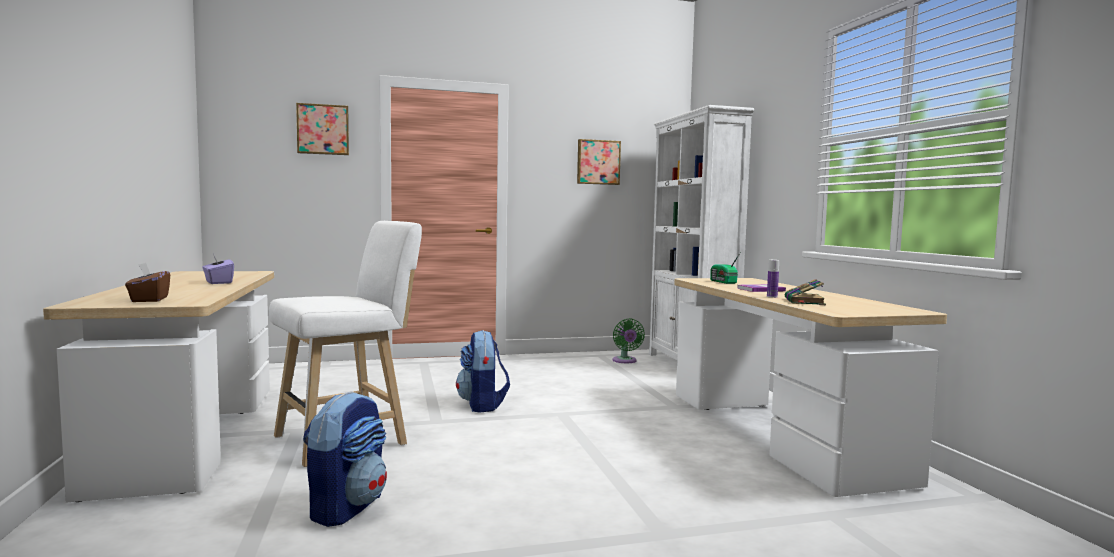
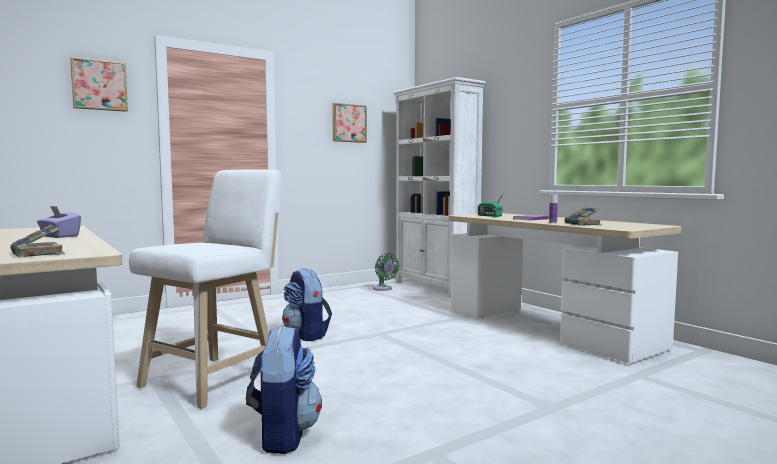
camera: 20 degrees left, 0 degrees up
(149, 299) = (38, 253): brown tissue box -> book

